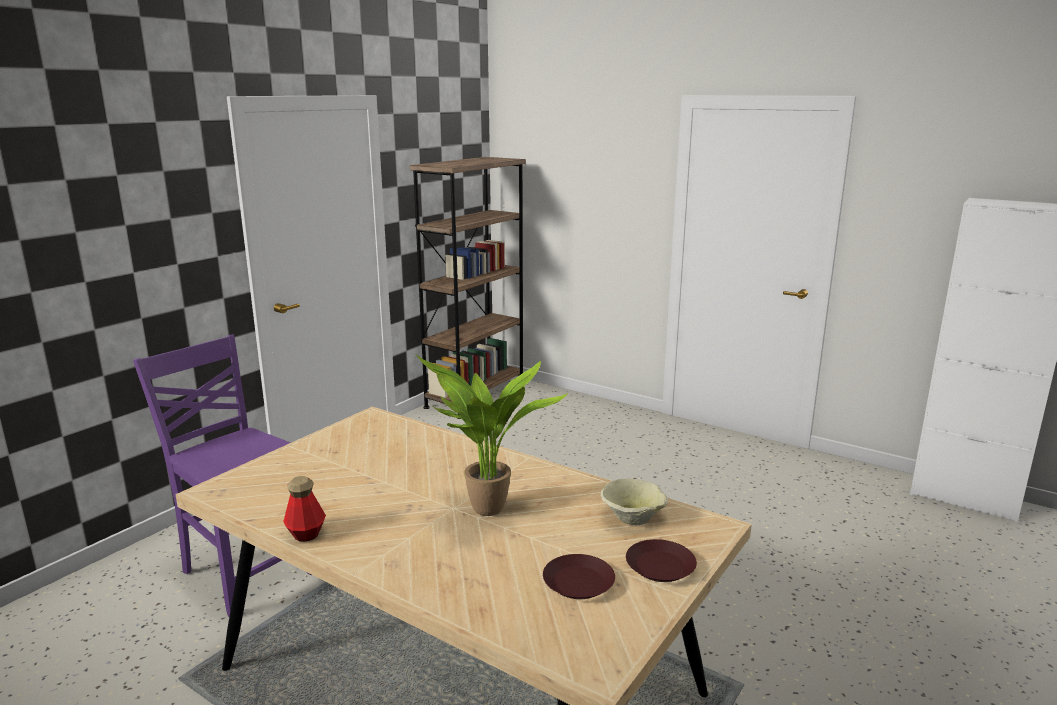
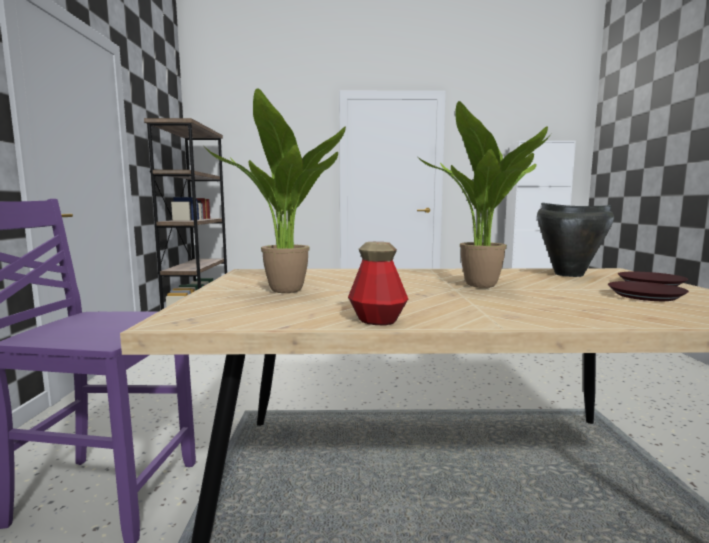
camera: 35 degrees left, 10 degrees down
(335, 469) = (291, 291): none -> potted plant
(633, 517) = (568, 274): beige bowl -> black cooking pot

